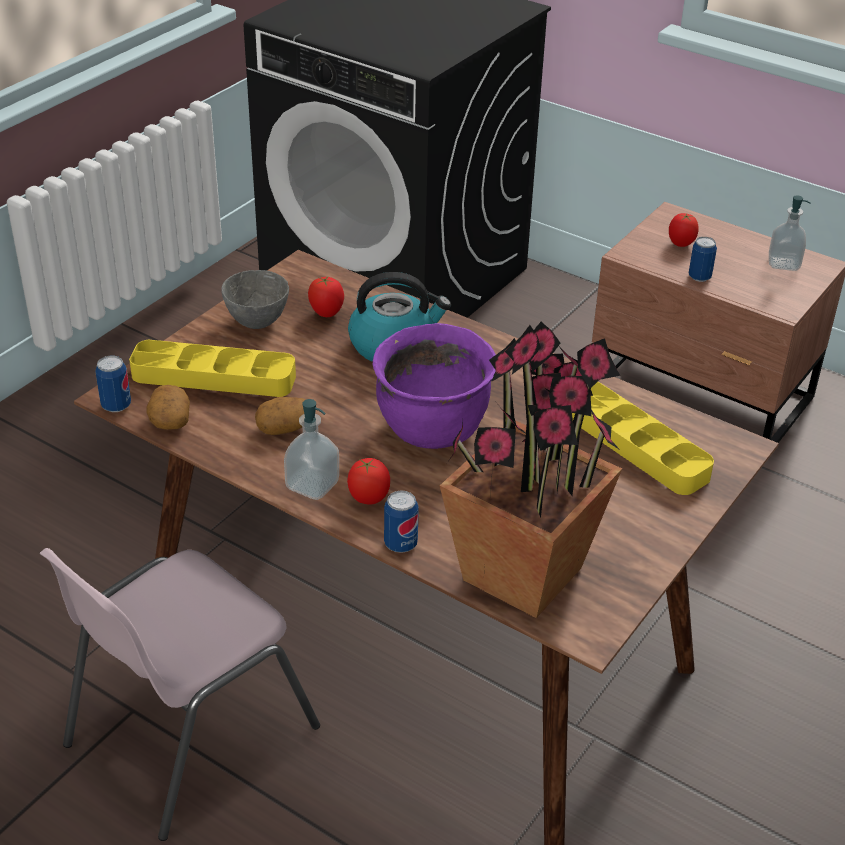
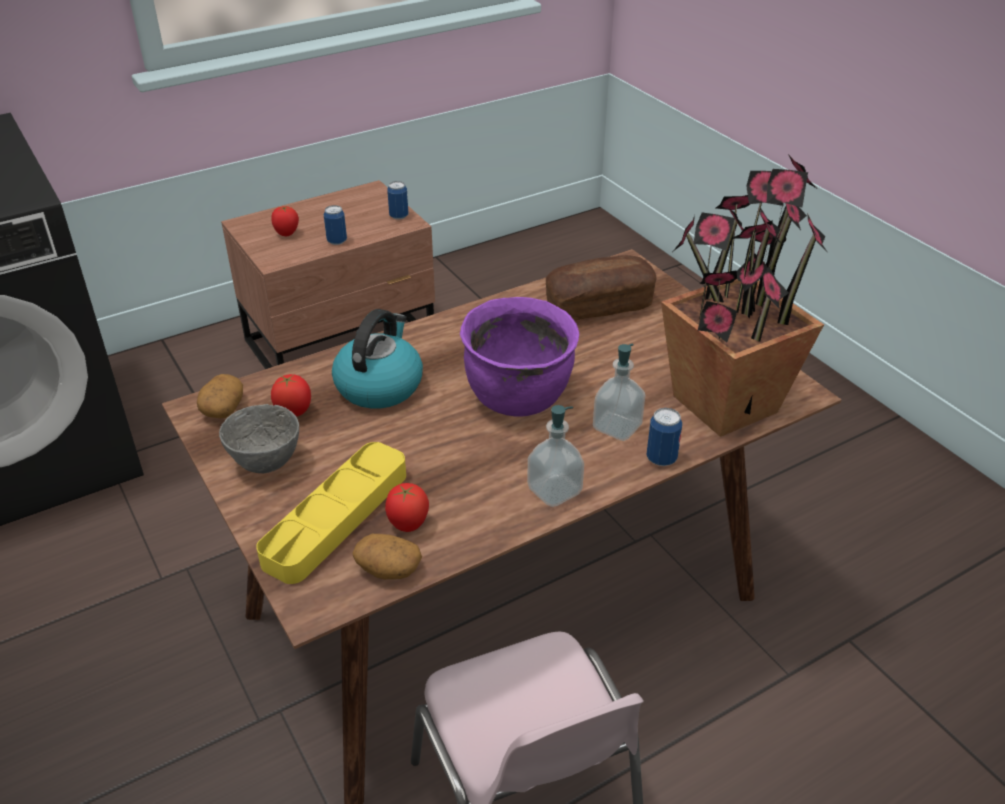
camera: 65 degrees left, 0 degrees up
(116, 405) = (332, 608): can -> can (399, 216)
(285, 427) = (456, 487): potato -> potato (223, 408)
(368, 499) = (592, 461): tomato -> tomato (408, 525)
(634, 444) = (599, 306): yellow tray -> bread
(783, 263) = (355, 203): soap dispenser -> soap dispenser (617, 427)

